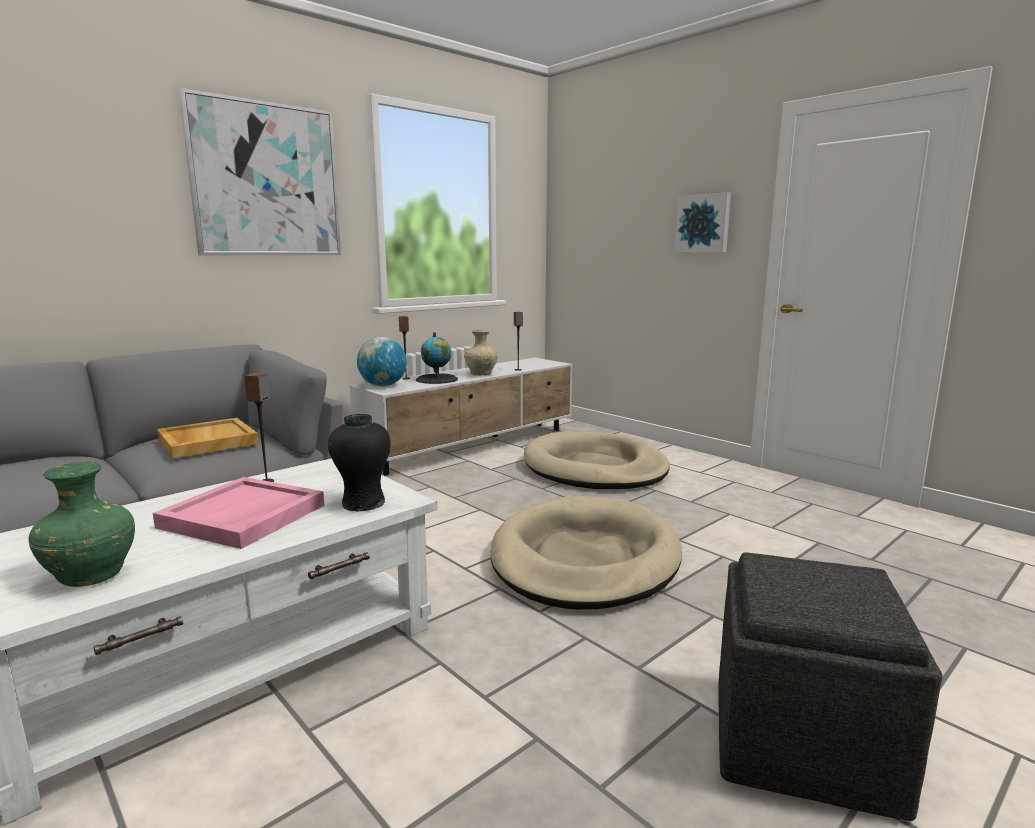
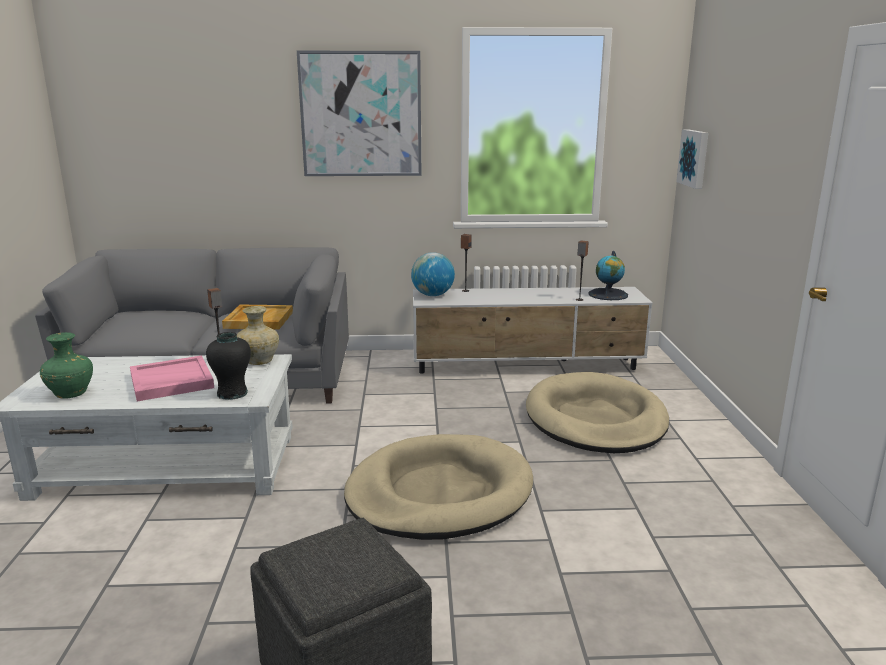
camera: 40 degrees right, 5 degrees up
(437, 379) = (486, 297): globe -> globe (608, 294)
(480, 374) = (534, 298): beige vase -> beige vase (259, 361)
(703, 223) = (776, 167): picture -> picture (694, 158)

